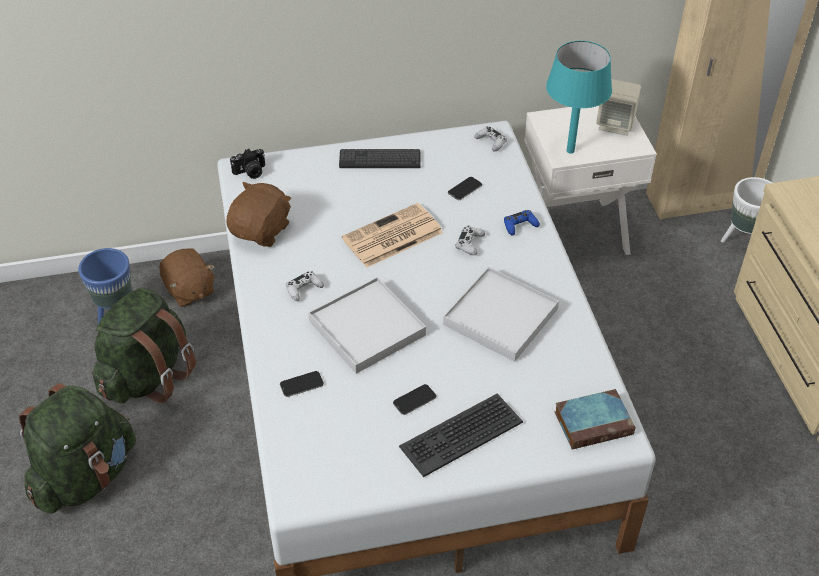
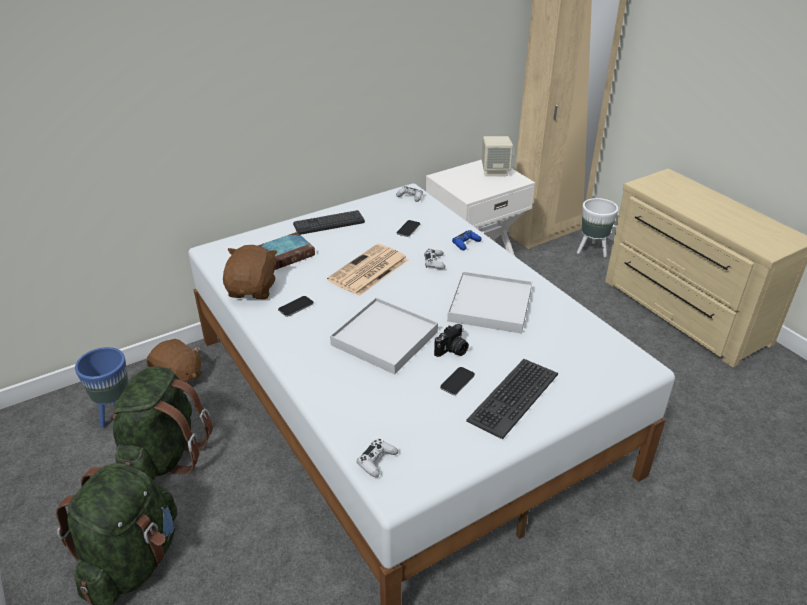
camera: 20 degrees left, 10 degrees down
(250, 172) = (222, 251): camera -> camera (452, 350)
(301, 384) = (350, 395): phone -> phone (296, 307)
(304, 289) = (313, 322): white game controller -> white game controller (376, 461)
(570, 151) = (473, 191): turquoise table lamp -> none
(594, 422) = (613, 360): book -> book (286, 254)

